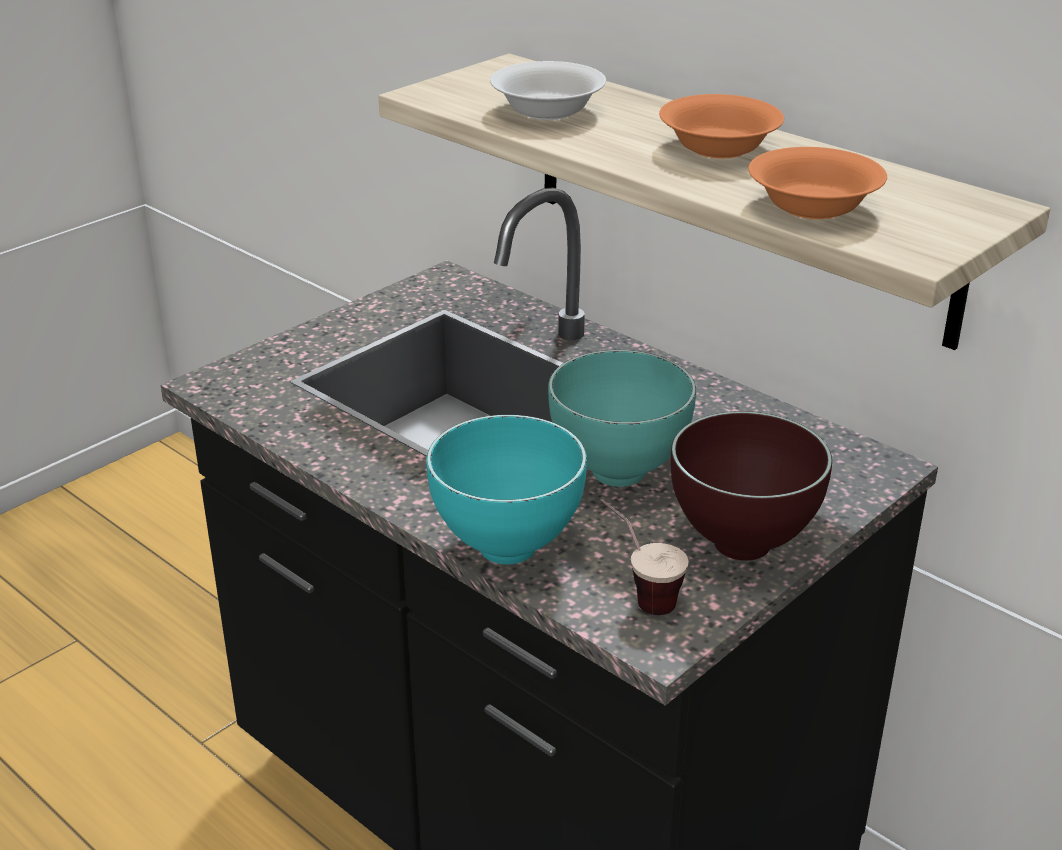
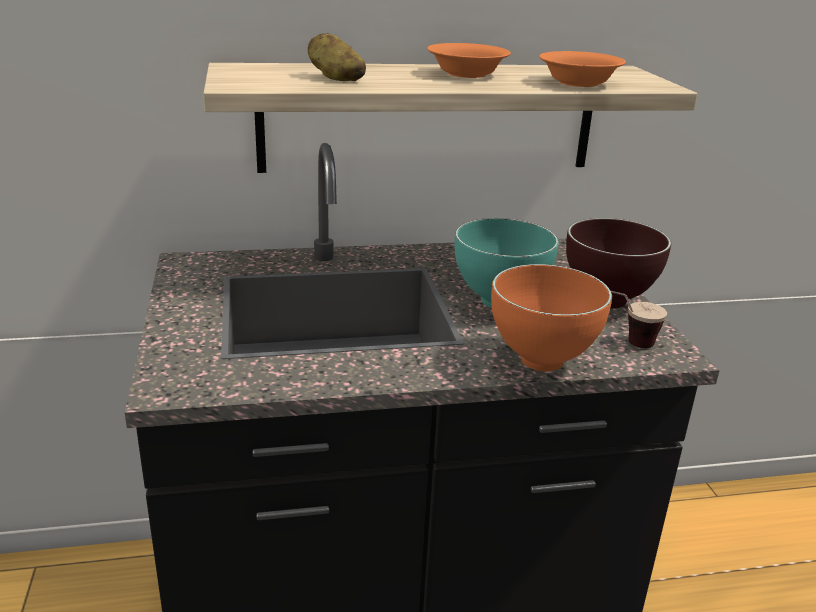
camera: 55 degrees left, 5 degrees down
(508, 547) = (539, 361): turquoise bowl -> orange bowl
(549, 110) = (335, 78): white bowl -> potato

